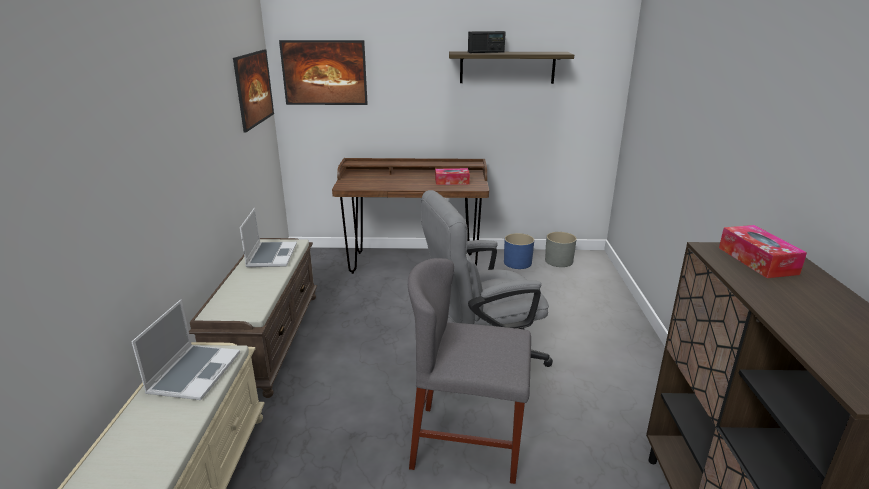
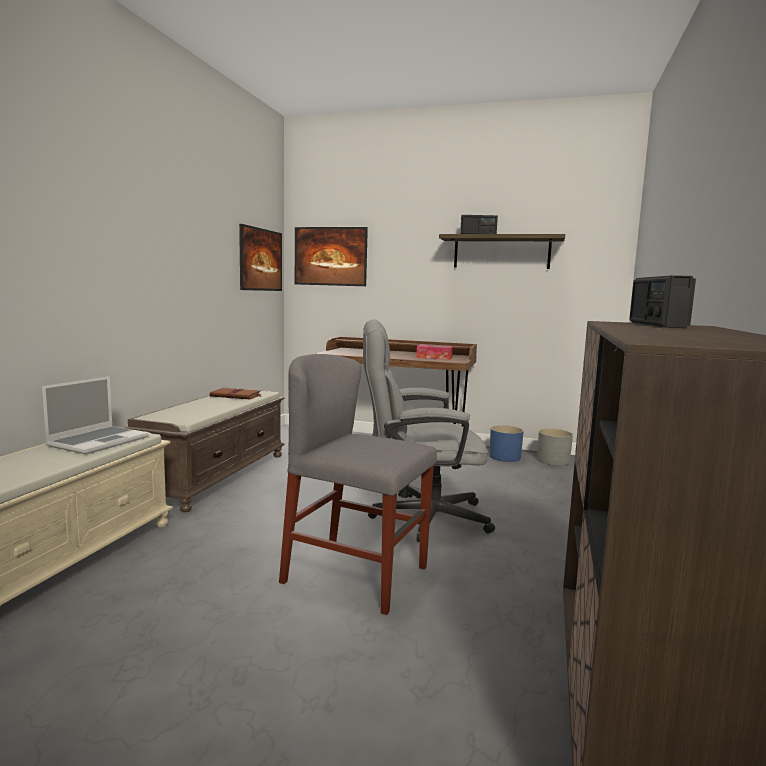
camera: 15 degrees right, 15 degrees down
(271, 255) = (236, 396): laptop -> brown book
(757, 260) = (656, 325): tissue box -> radio

